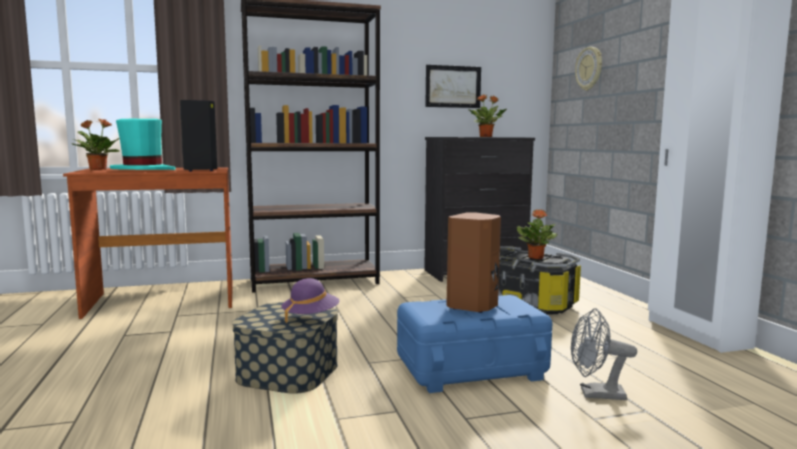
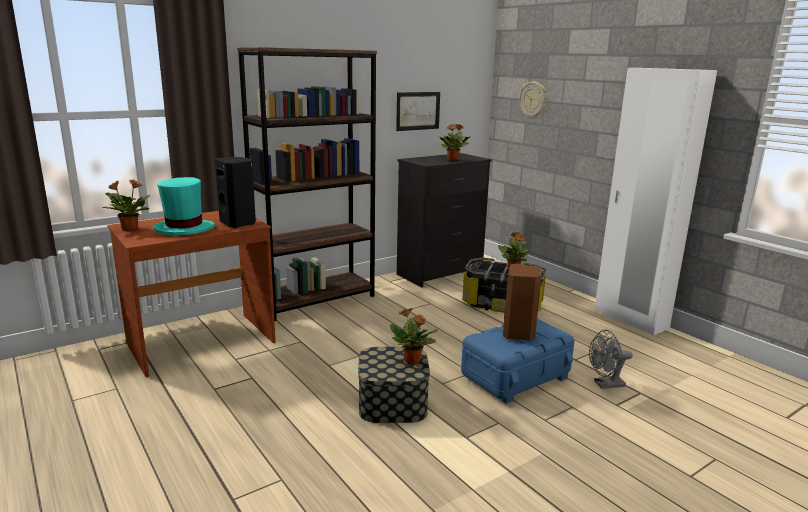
camera: 20 degrees left, 10 degrees up
(310, 317) = (412, 361): purple hat -> potted plant

